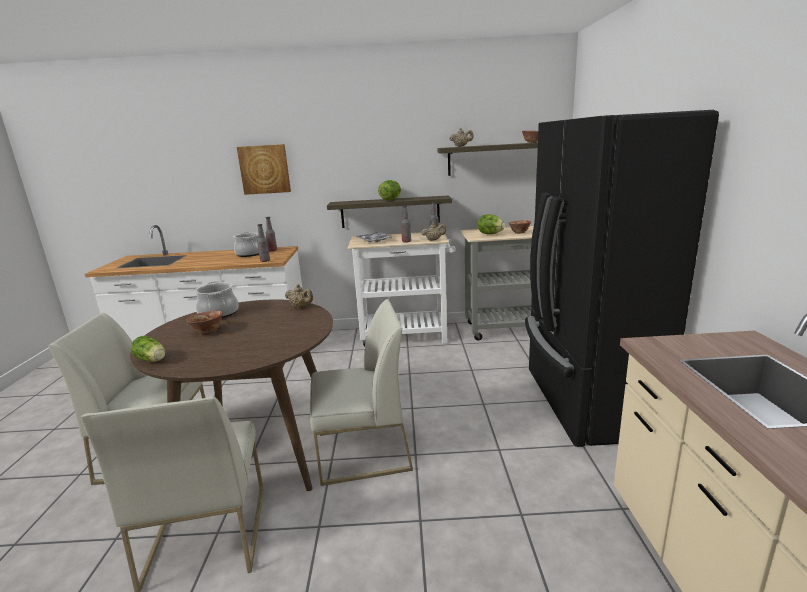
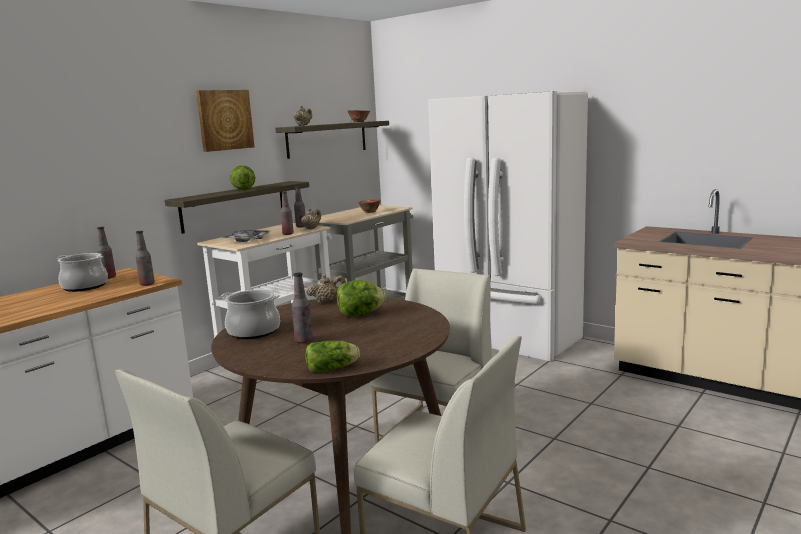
camera: 50 degrees left, 5 degrees down
(207, 332) = (304, 340): bowl -> bottle
(264, 169) = (71, 158): picture -> picture (224, 120)
(490, 234) = (348, 216): lettuce -> lettuce (360, 315)
(581, 400) = (506, 339): black fridge -> white fridge

